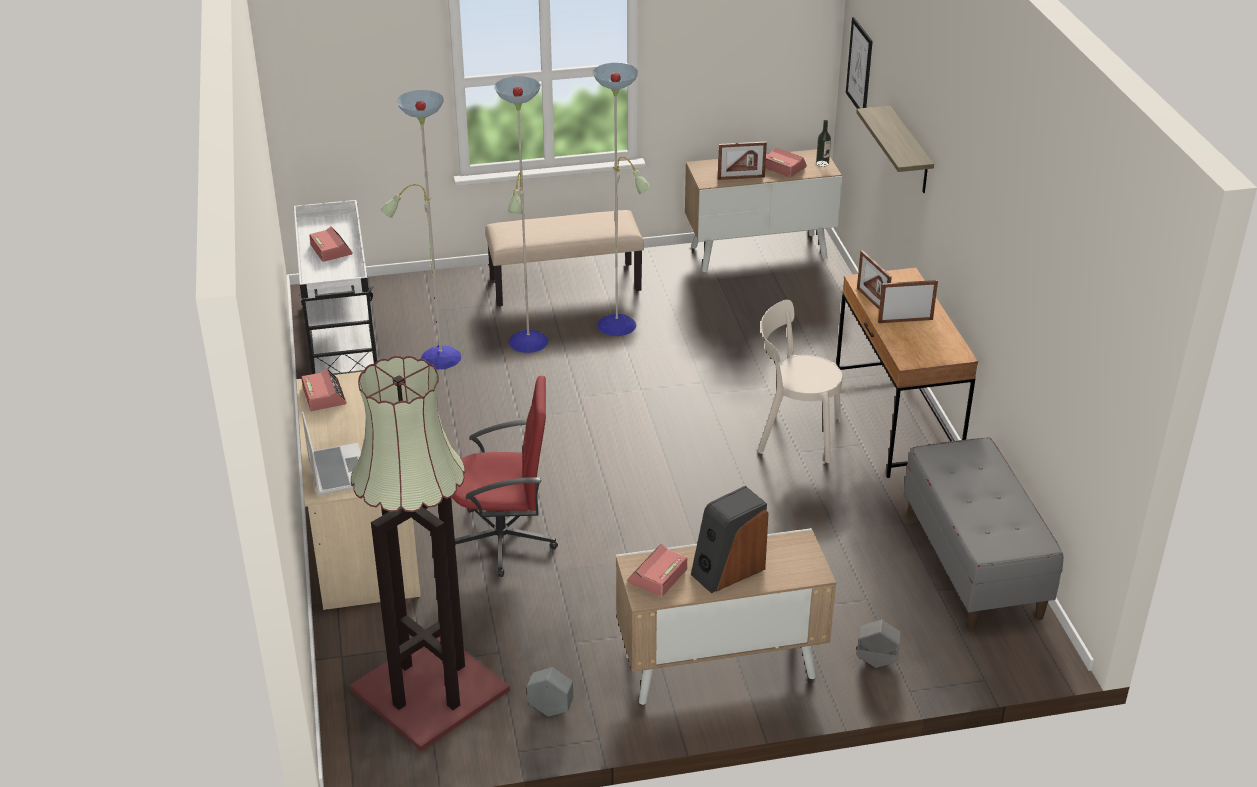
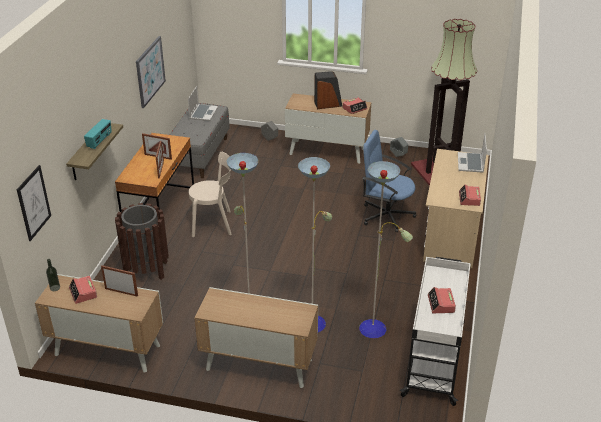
camera: 155 degrees left, 0 degrees up
(504, 539) = (386, 215): red office chair -> blue office chair
(565, 284) = (258, 365): beige bench -> cabinet
(794, 434) = (214, 223): beige chair -> beige chair turned 45 degrees counterclockwise
(819, 342) = (146, 269): none -> brown trash can
(891, 138) = (100, 141): none -> radio
(1002, 526) = (203, 113): none -> laptop
(1015, 283) = (150, 71): none -> picture

